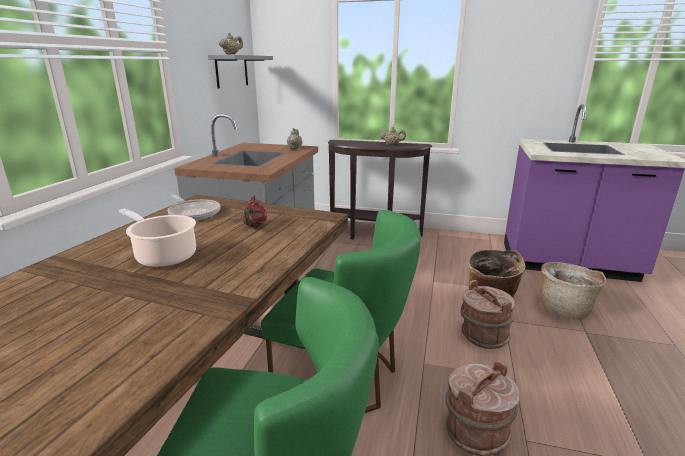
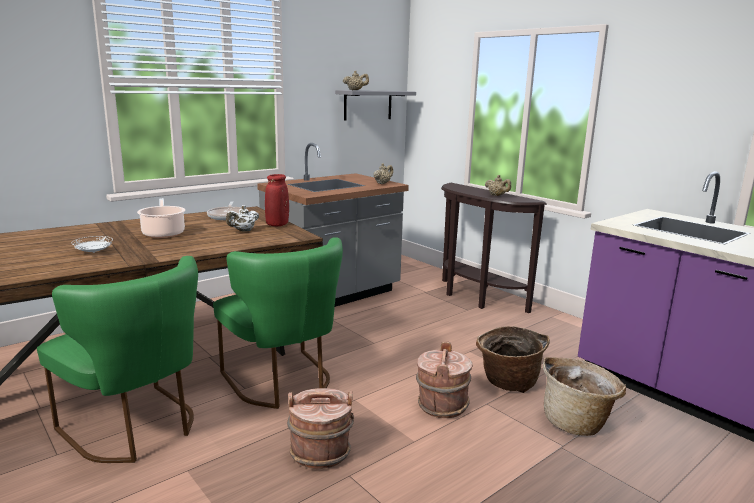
camera: 35 degrees right, 5 degrees down
(127, 319) = (94, 252): none -> white plate
(254, 226) = (243, 231): red teapot -> white teapot
(271, 210) = (277, 225): none -> red vase

